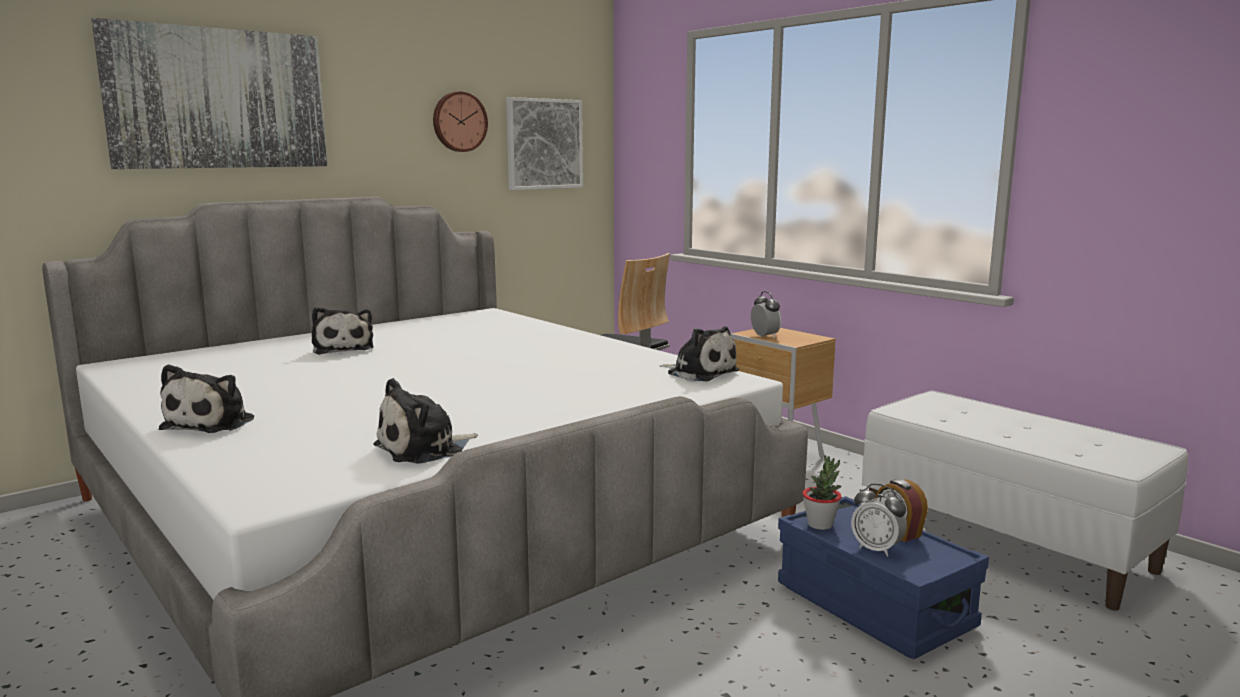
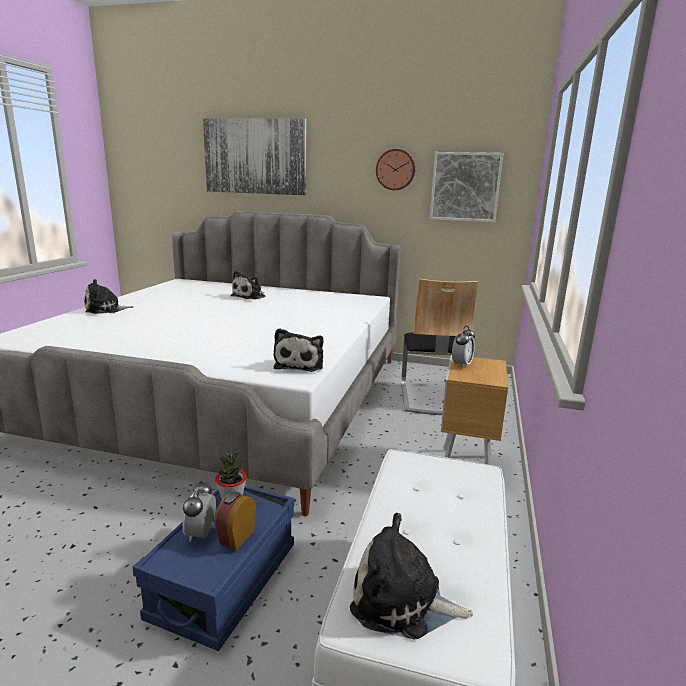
camera: 55 degrees right, 5 degrees up
(424, 449) = (84, 344): plush toy -> plush toy (402, 601)

